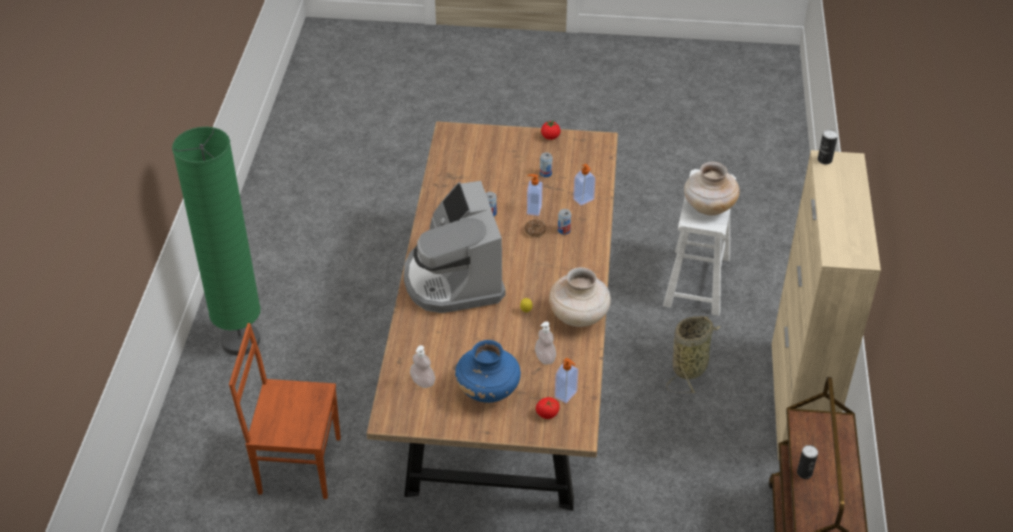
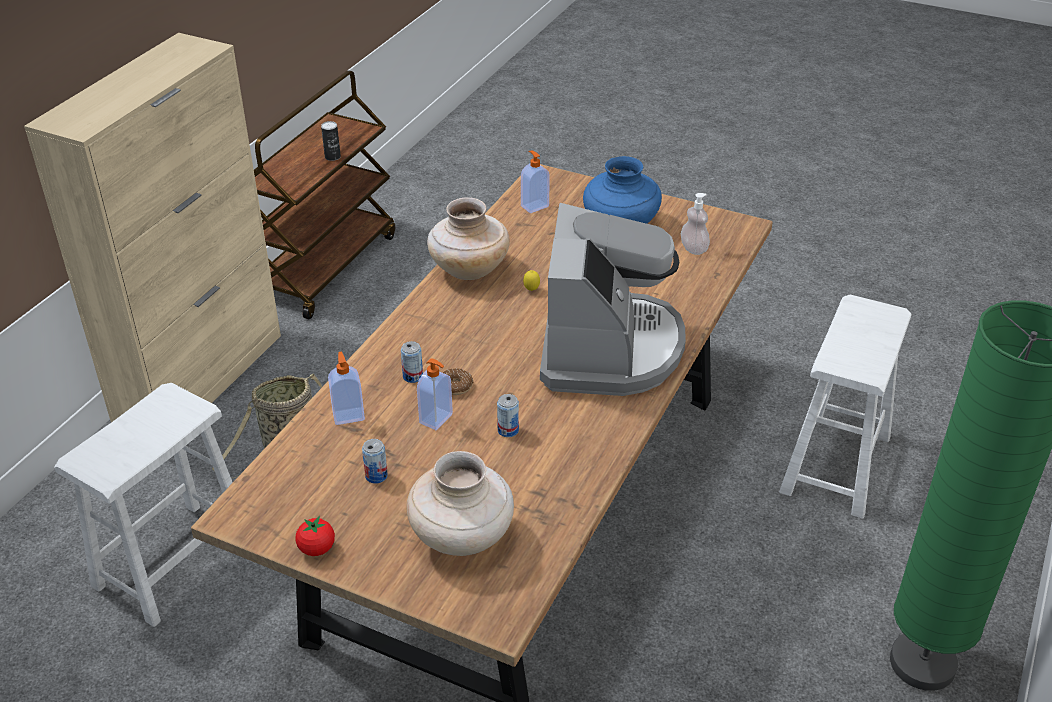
camera: 160 degrees left, 5 degrees down
(298, 464) = (836, 465): brown chair -> white stool
(545, 358) = (537, 241): soap dispenser -> none
(547, 414) = (565, 195): tomato -> none
(708, 207) = (151, 420): beige vase -> beige vase (462, 537)
(824, 160) = (84, 127): can -> none

